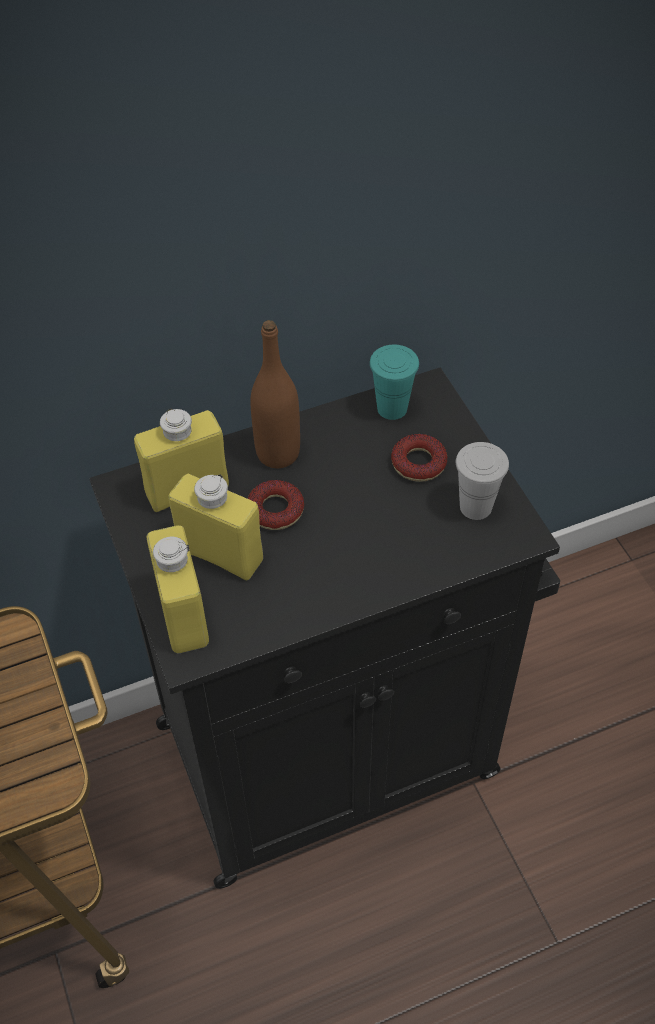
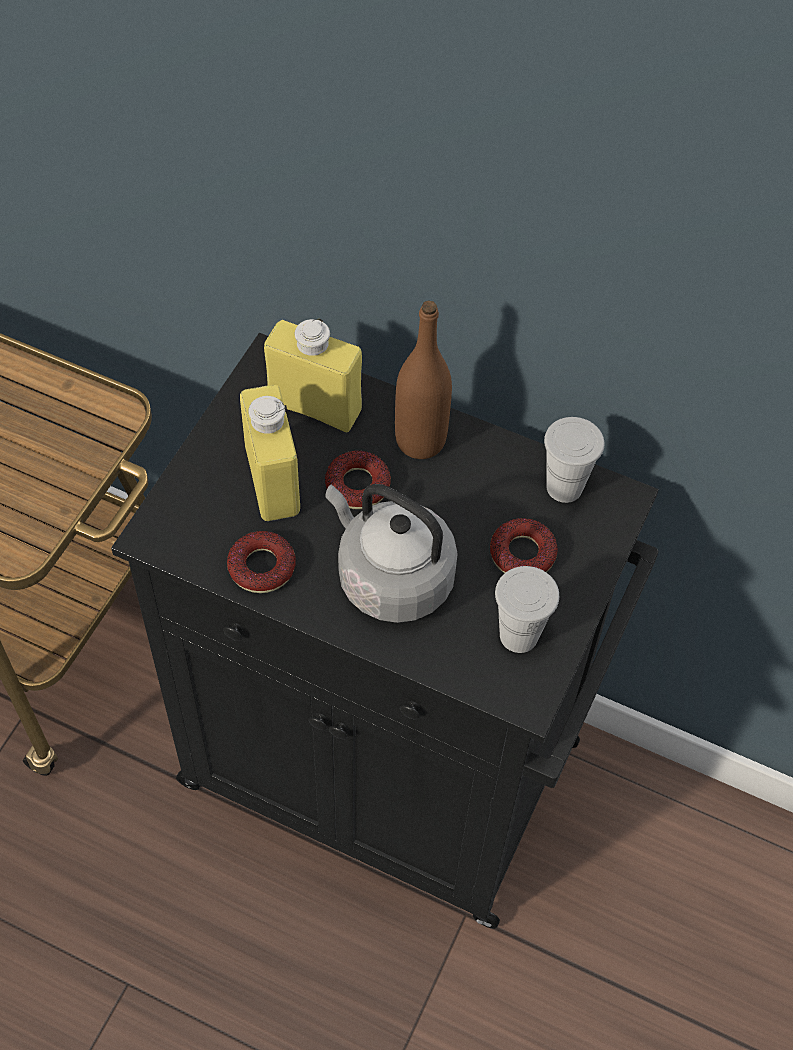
camera: 45 degrees right, 5 degrees up
(183, 615) = (187, 502): yellow bottle -> none
(282, 608) = (262, 567): none -> donut
(365, 542) = (390, 577): none -> grey kettle
(392, 408) = (564, 487): turquoise cup -> white cup

